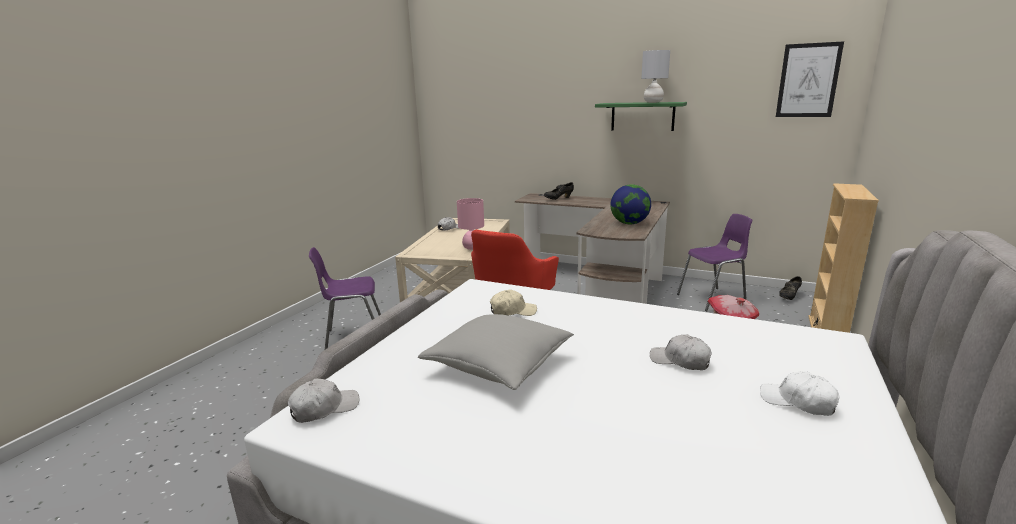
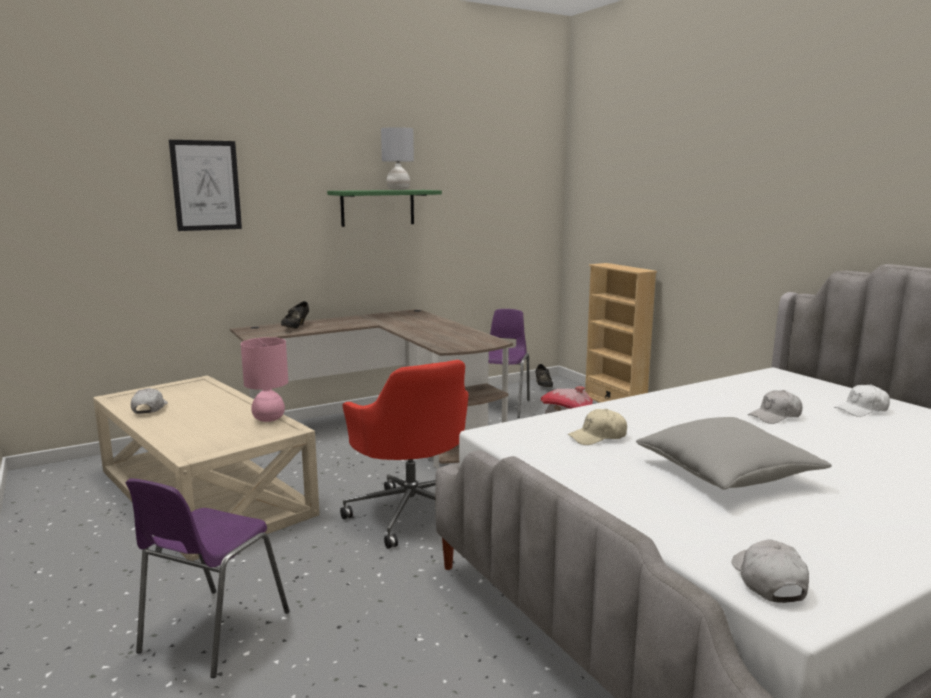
camera: 55 degrees left, 5 degrees down
(512, 311) = (598, 437): beige cap -> beige cap turned 135 degrees counterclockwise
(629, 223) = (457, 334): globe -> none
(808, 80) = (524, 170): picture -> picture (206, 185)

